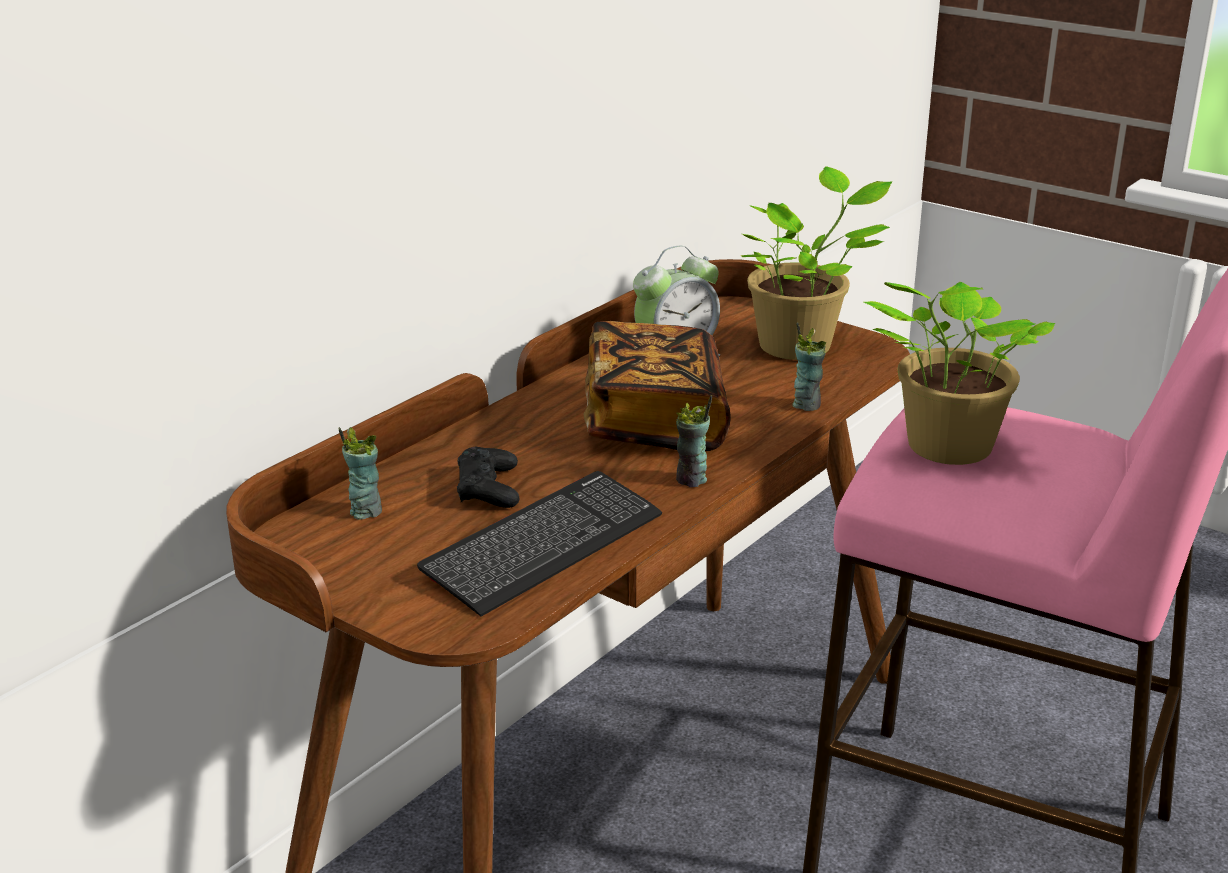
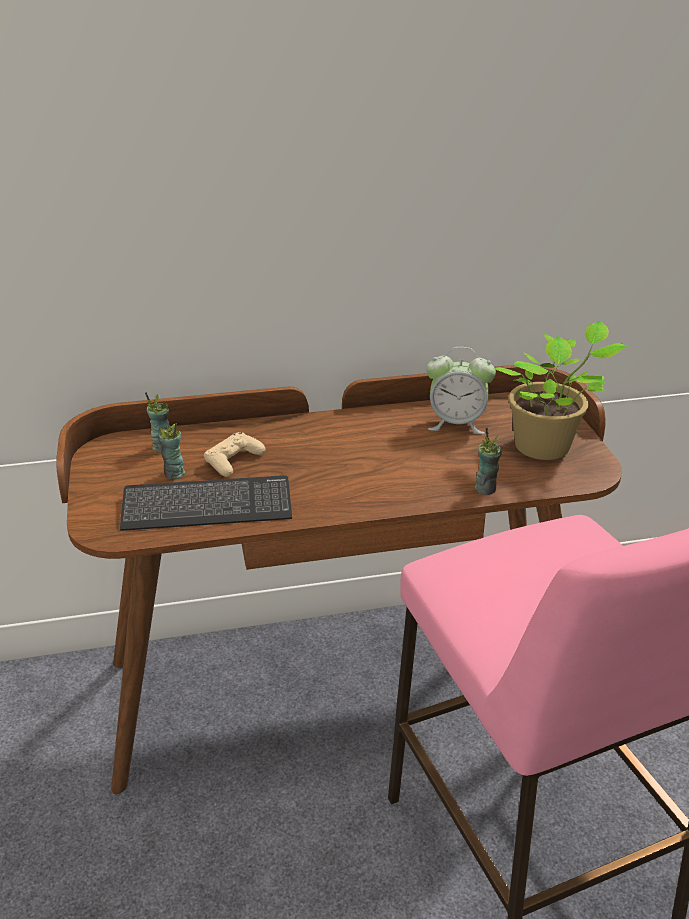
camera: 40 degrees right, 5 degrees up
(488, 488) = (233, 461): black game controller -> beige game controller
(654, 421) = (378, 459): book -> none
(691, 480) = (340, 506): cup -> cup (174, 474)
(944, 448) = (513, 559): potted plant -> none

